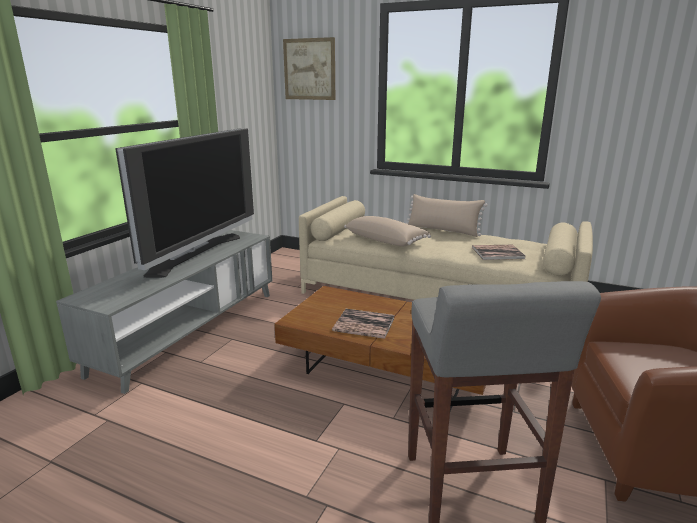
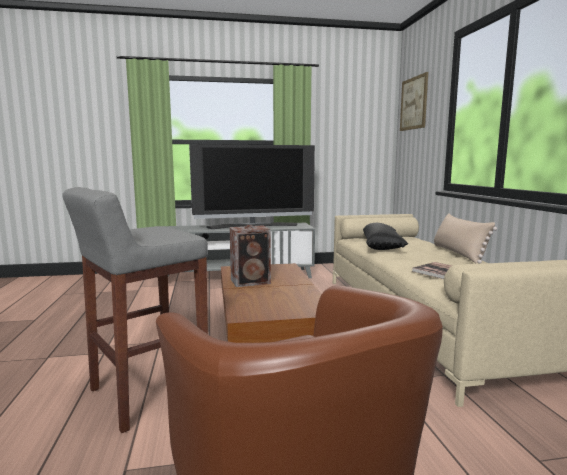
camera: 55 degrees right, 10 degrees down
(364, 324) = (252, 281): book -> speaker
(386, 240) = (382, 247): beige pillow -> black pillow

